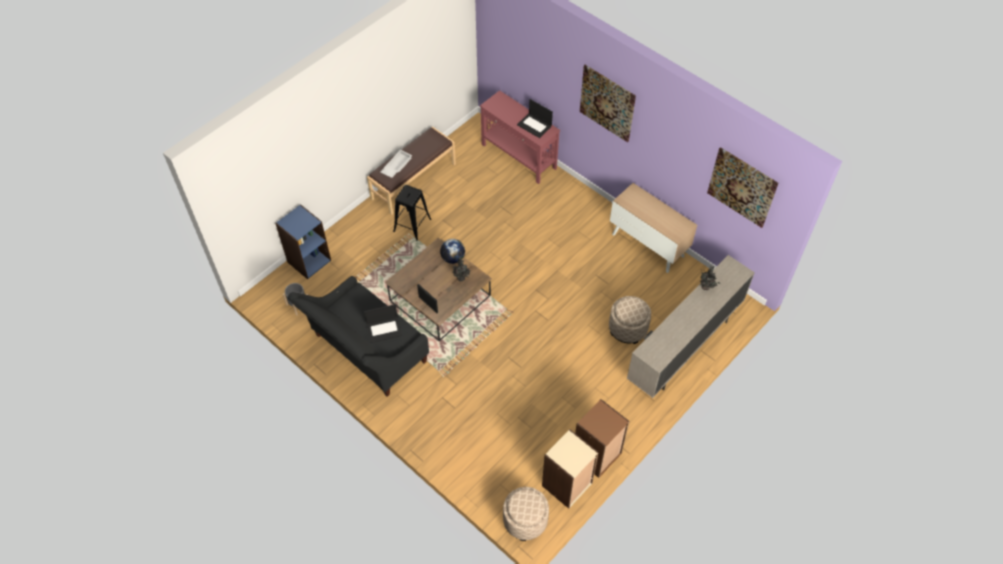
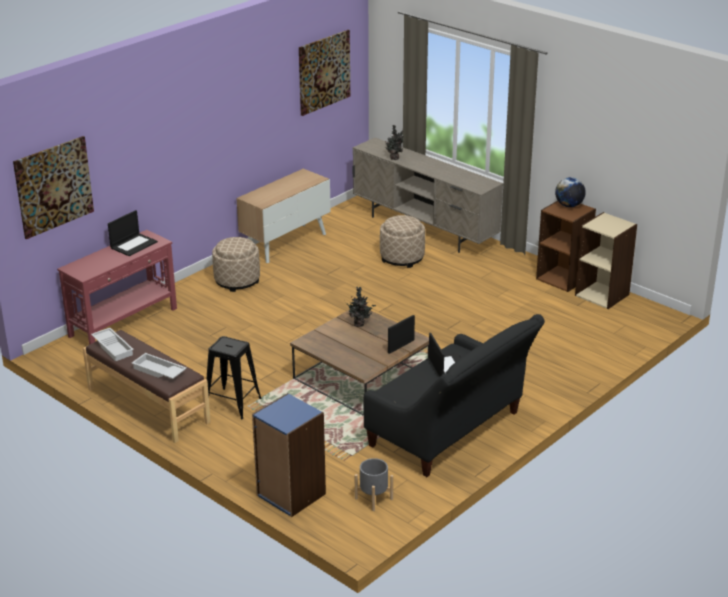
camera: 90 degrees left, 25 degrees down
(427, 140) = (113, 347): none -> white tray
(453, 258) = (326, 331): globe -> globe (569, 205)
(525, 520) = (651, 318): beige ottoman -> beige ottoman (237, 281)
(607, 103) = (187, 124): picture -> picture (53, 186)

